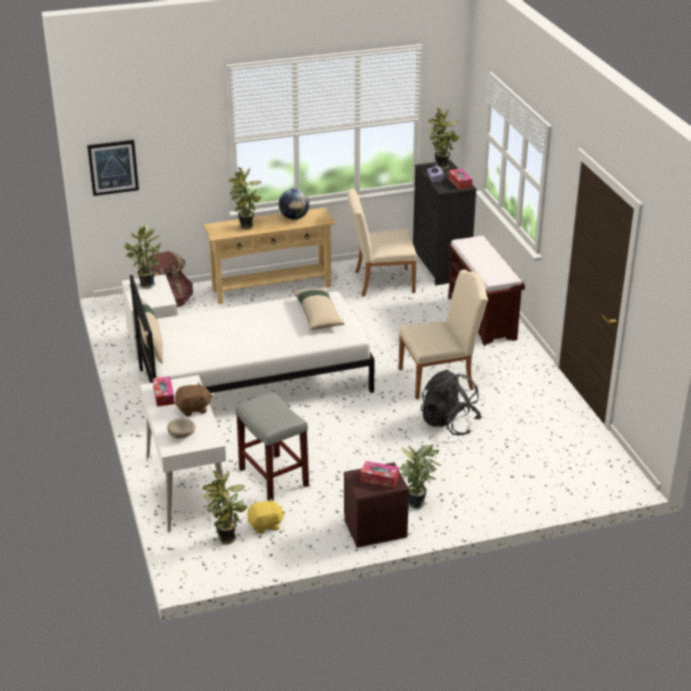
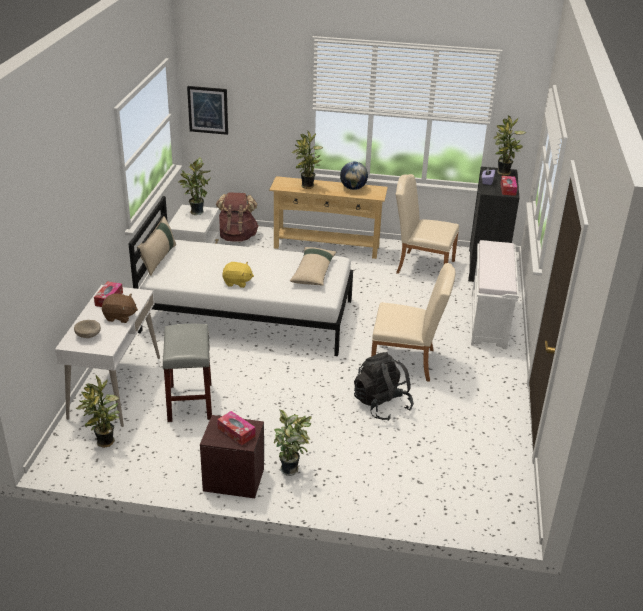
camera: 25 degrees right, 0 degrees up
(265, 525) = (146, 442): yellow plush toy -> yellow plush toy (237, 282)
(482, 318) = (489, 321): brown bench -> white bench

